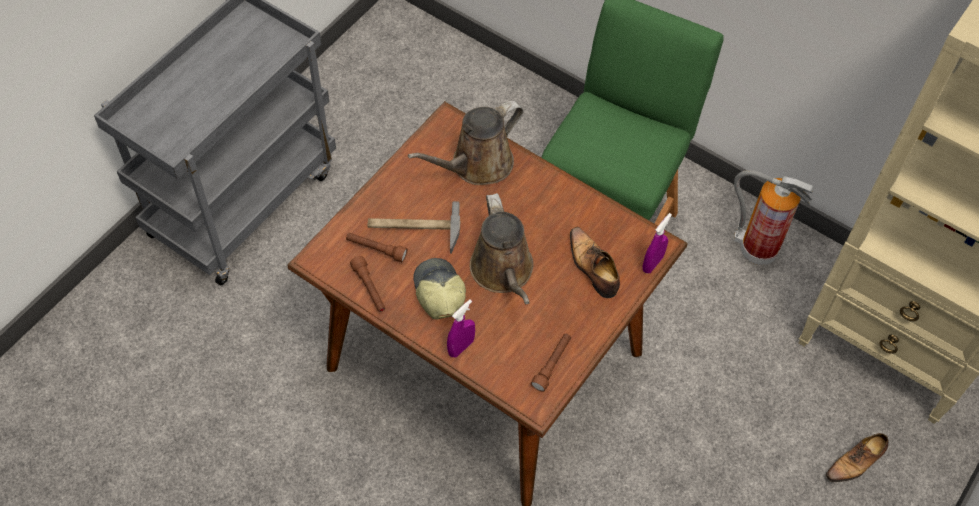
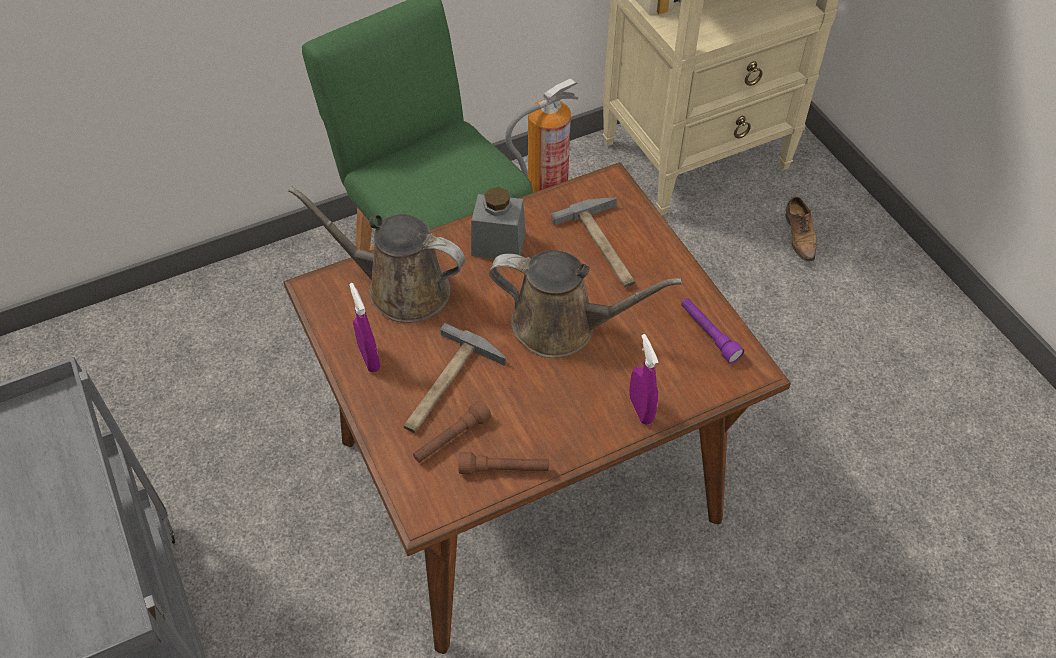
camera: 60 degrees left, 5 degrees down
(438, 292) = (553, 400): cap -> none
(477, 165) = (400, 288): brown watering can -> brown watering can turned 120 degrees clockwise
(552, 202) = (498, 244): none -> grey jar
(552, 364) = (708, 334): brown flashlight -> purple flashlight
(592, 267) = (605, 247): shoe -> hammer
(652, 263) = (630, 197): purple spray bottle -> purple spray bottle (369, 358)

